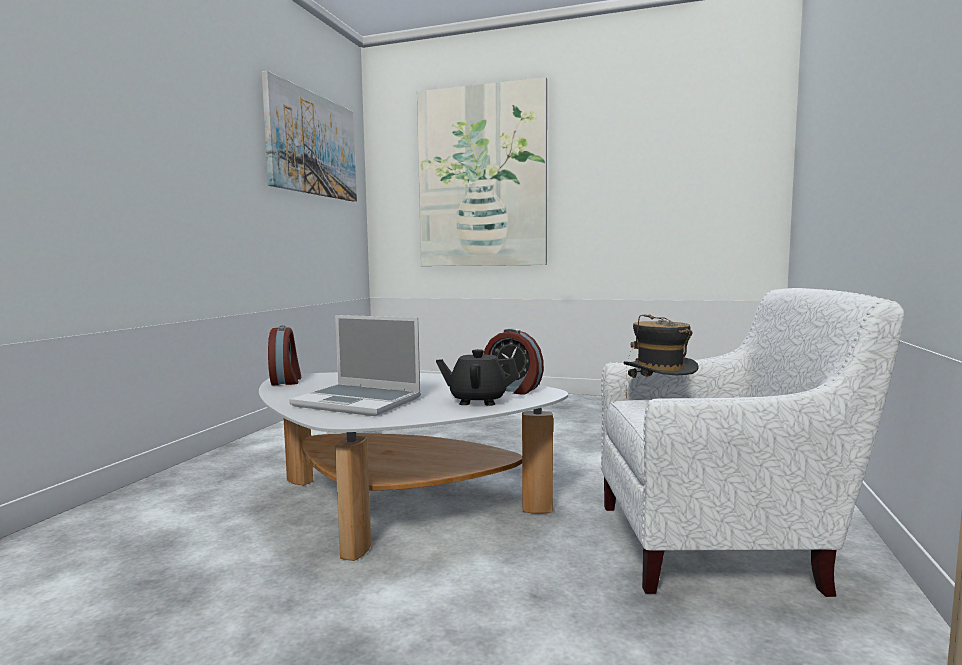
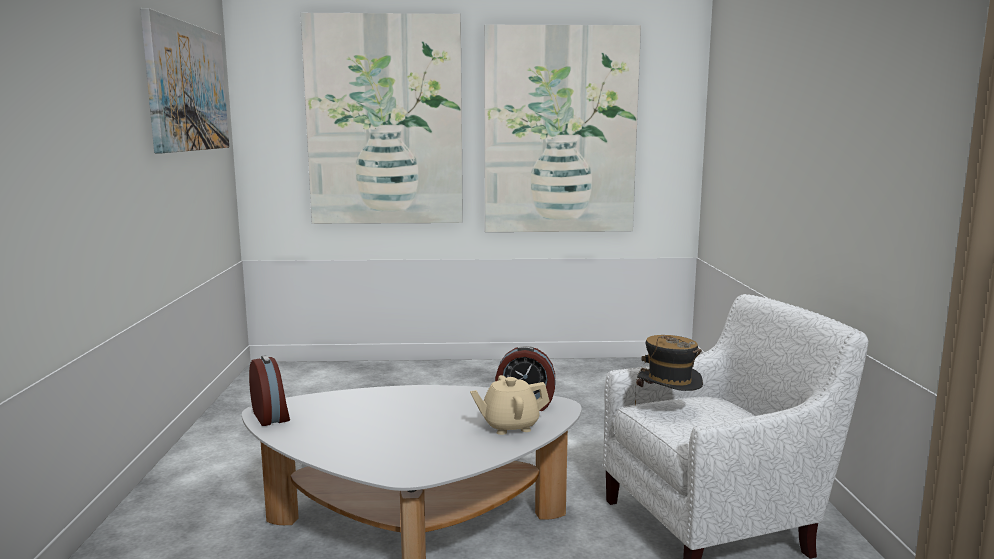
camera: 20 degrees left, 5 degrees up
(359, 402) = (395, 443): laptop -> none
(477, 401) = (509, 426): black teapot -> beige teapot
(638, 177) = (560, 131): none -> picture

